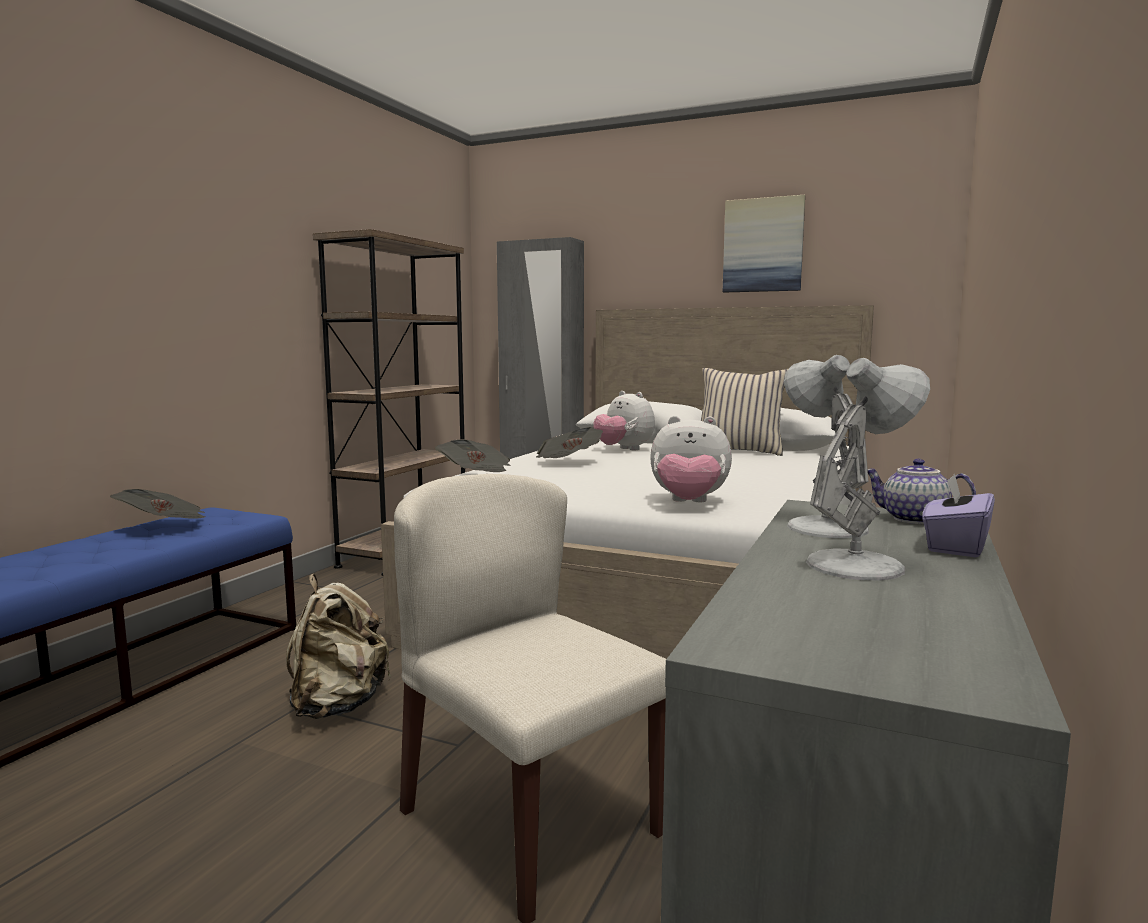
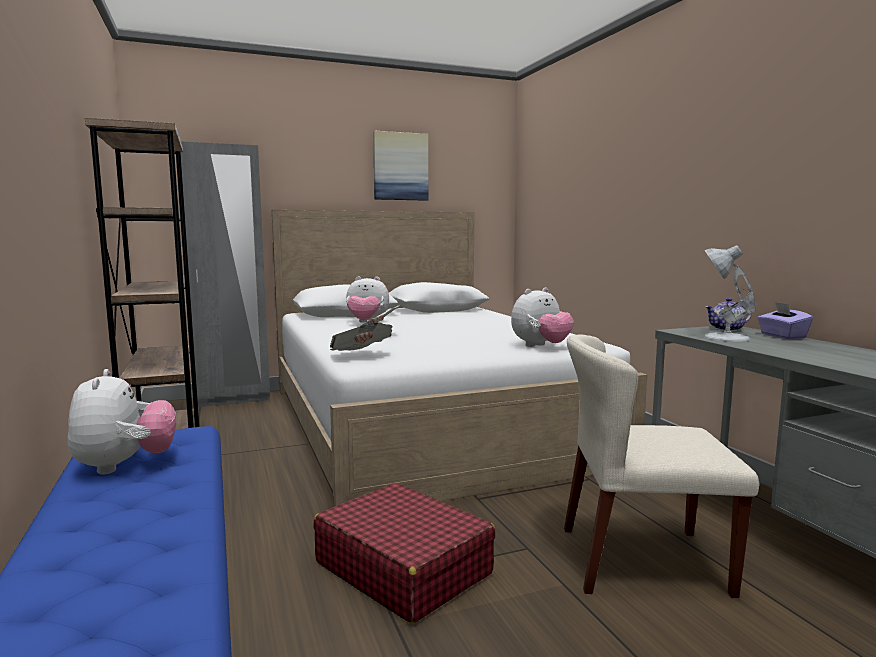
camera: 45 degrees left, 0 degrees up
(165, 527) = (124, 465): newspaper -> plush toy
(338, 705) = (403, 568): beige backpack -> red suitcase
(739, 450) = (434, 314): beige pillow -> none
(858, 564) = (799, 348): white table lamp -> none

